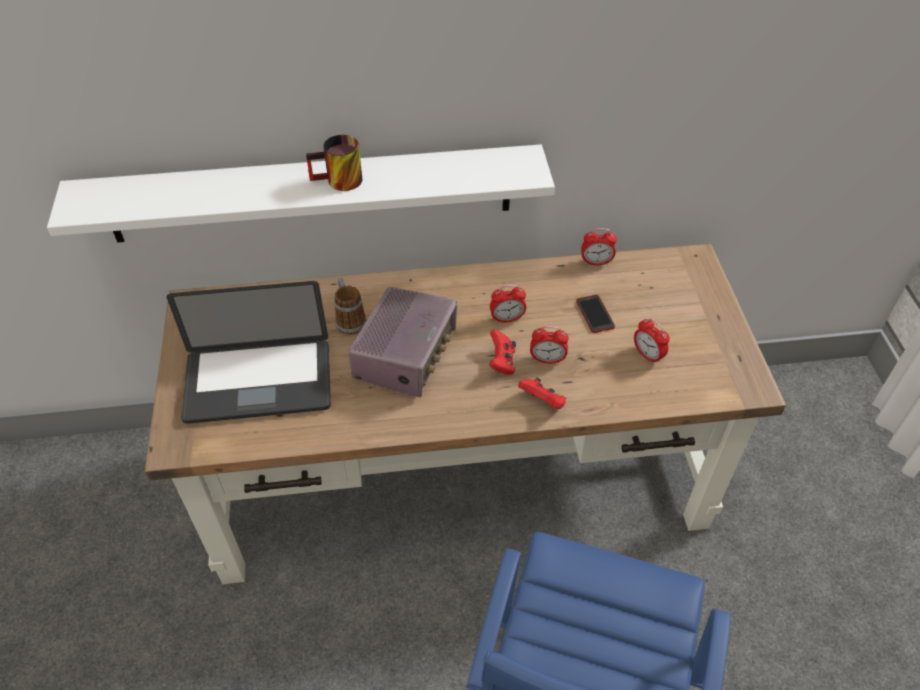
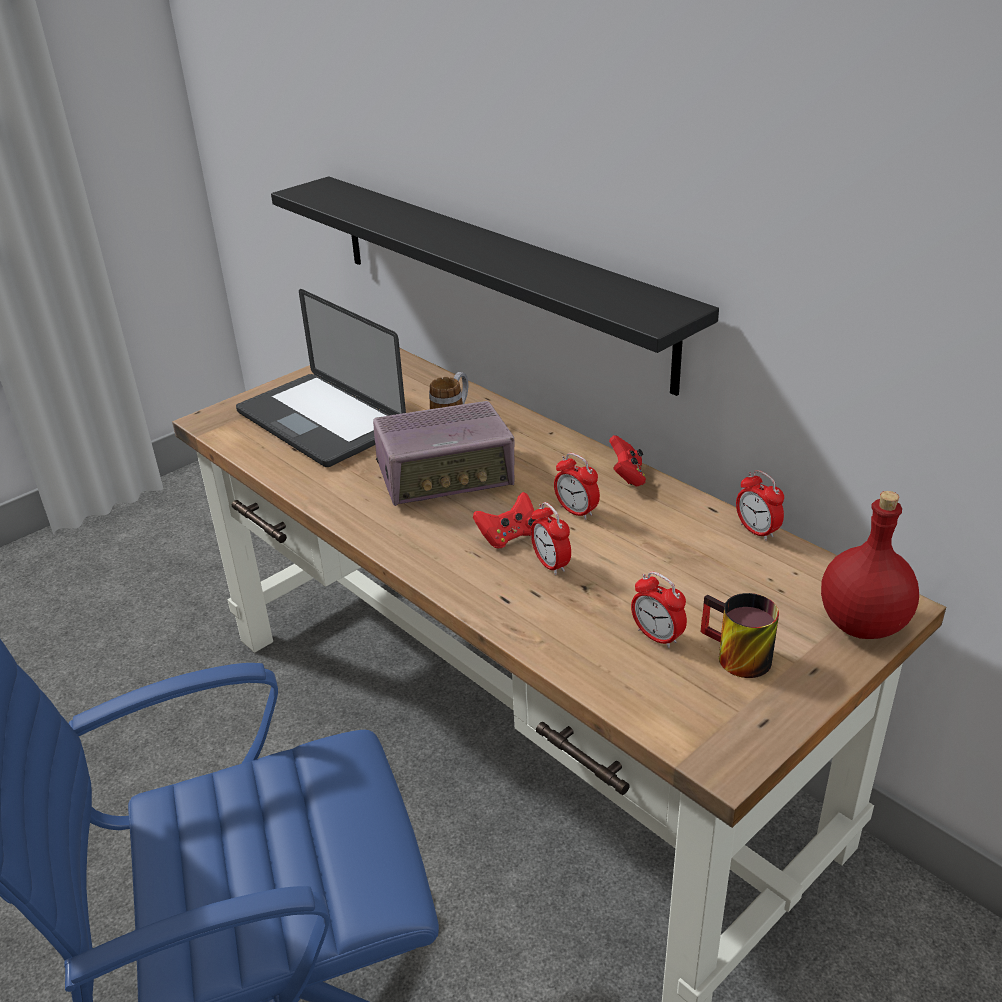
camera: 55 degrees right, 15 degrees down
(311, 194) = (494, 276): white shelf -> black shelf
(338, 182) = (484, 251): mug -> mug (733, 657)
(543, 402) = (483, 589): red game controller -> red game controller (627, 476)
(595, 314) = (669, 567): phone -> none
(647, 355) = (657, 636): alarm clock -> alarm clock turned 60 degrees counterclockwise
(701, 278) = (862, 625): none -> red bottle

